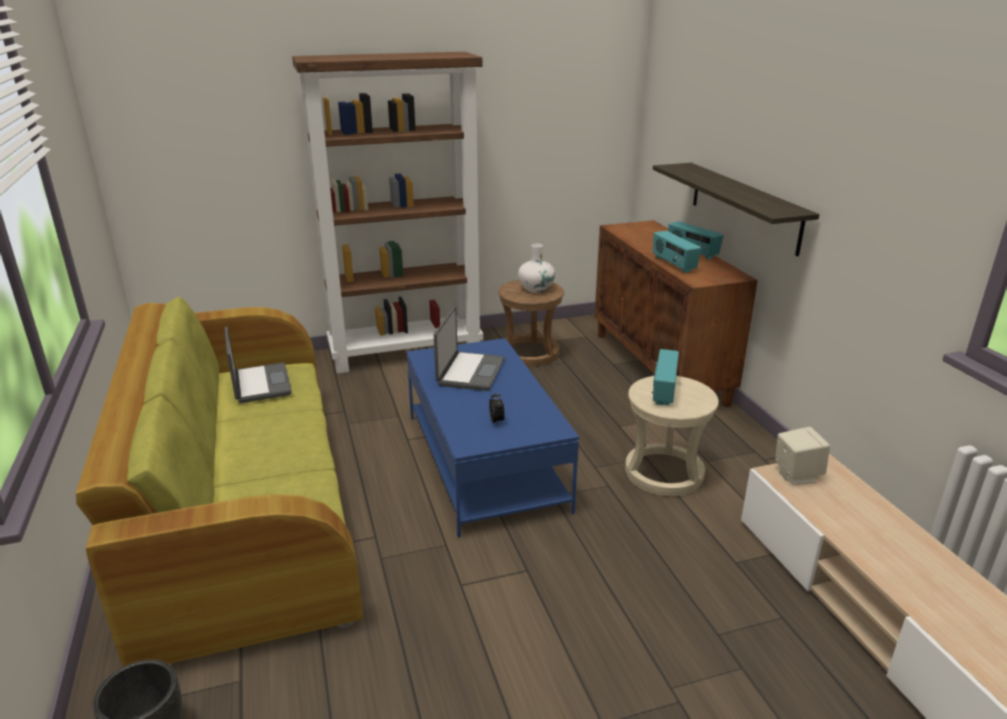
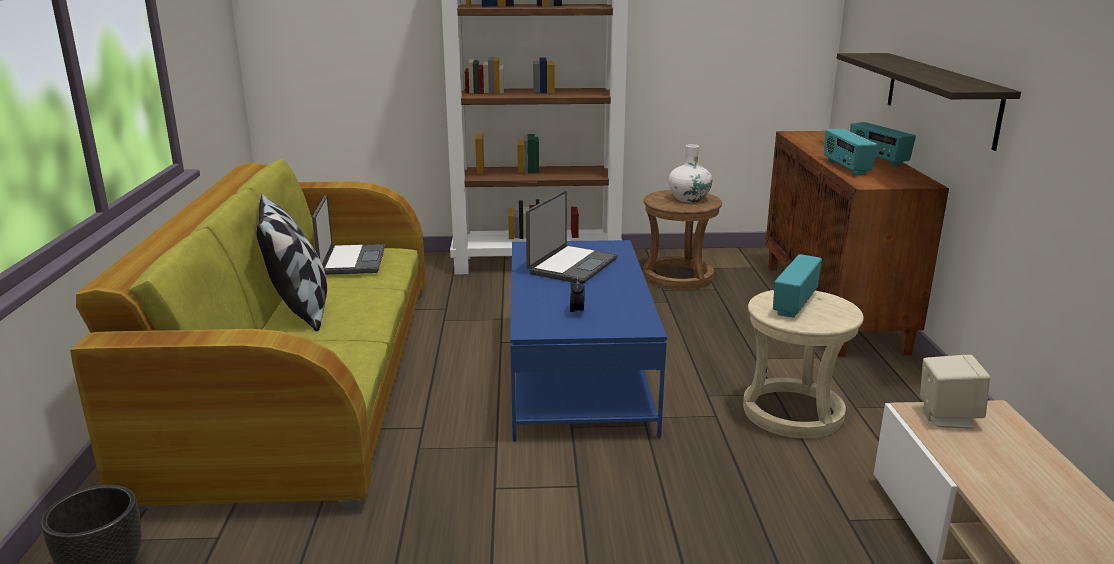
camera: 15 degrees right, 5 degrees down
(237, 445) = (300, 310): none -> pillow

